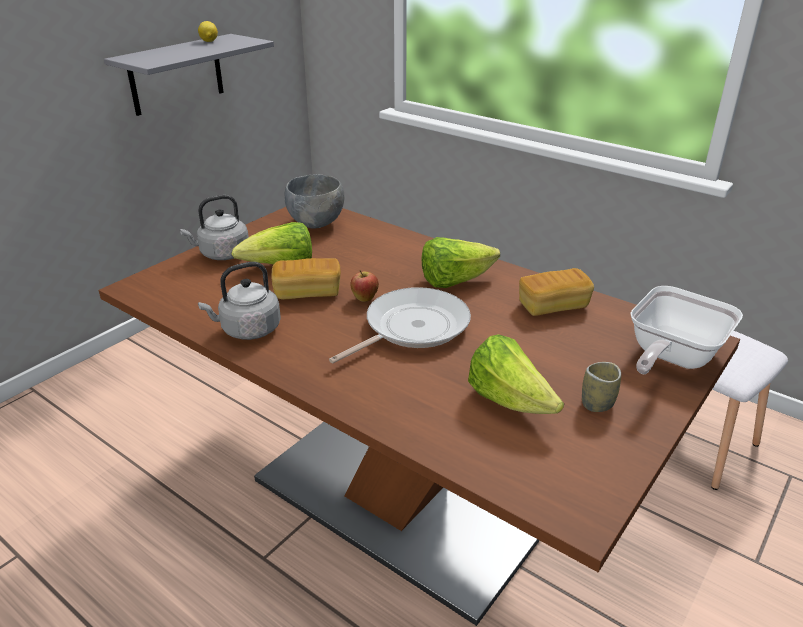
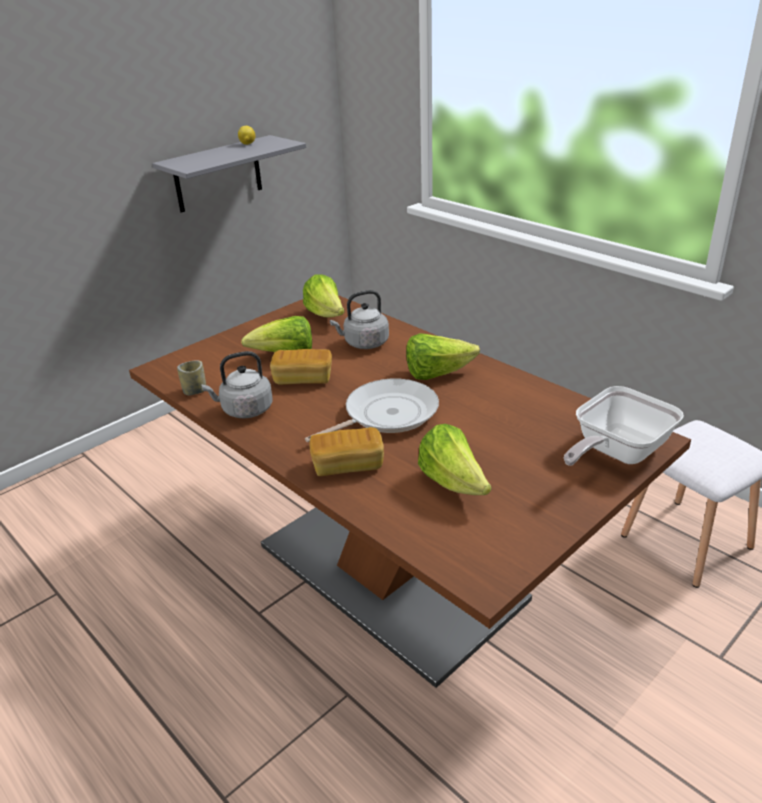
camera: 10 degrees right, 0 degrees up
(222, 254) = (237, 342): grey kettle -> grey kettle (364, 343)
(316, 223) = (326, 315): grey bowl -> lettuce
(364, 299) = (351, 387): apple -> none
(553, 306) = (521, 400): bread -> bread (348, 465)
(597, 404) = (532, 490): cup -> cup (195, 391)

